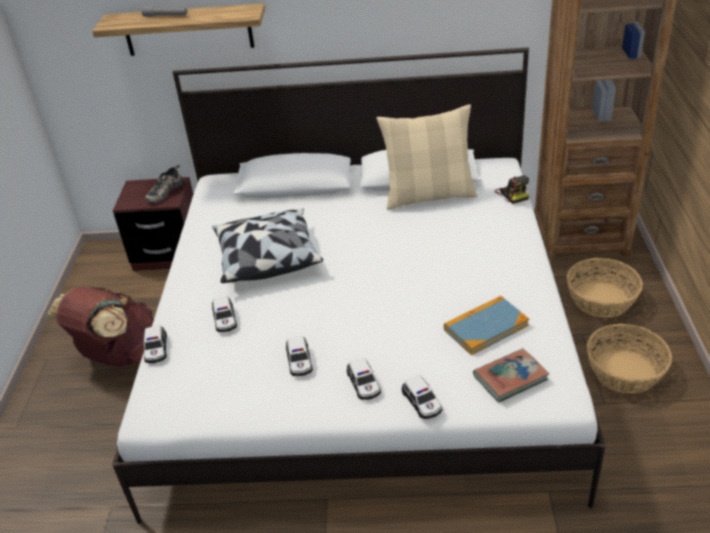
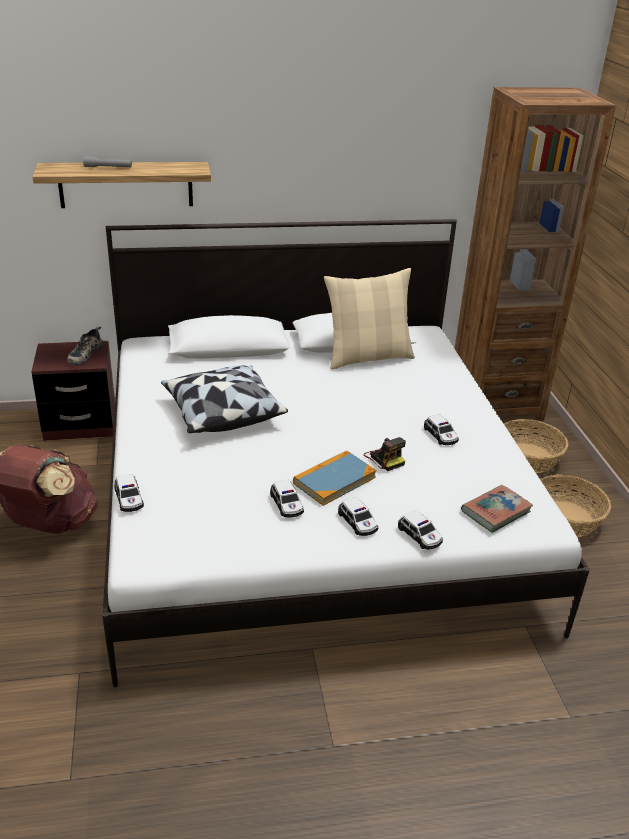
camera: 15 degrees left, 5 degrees down
(225, 319) = (196, 469): toy car -> toy car (440, 435)
(485, 327) = (459, 469): book -> book (334, 480)
(512, 194) = (446, 356): camera -> camera (384, 458)

